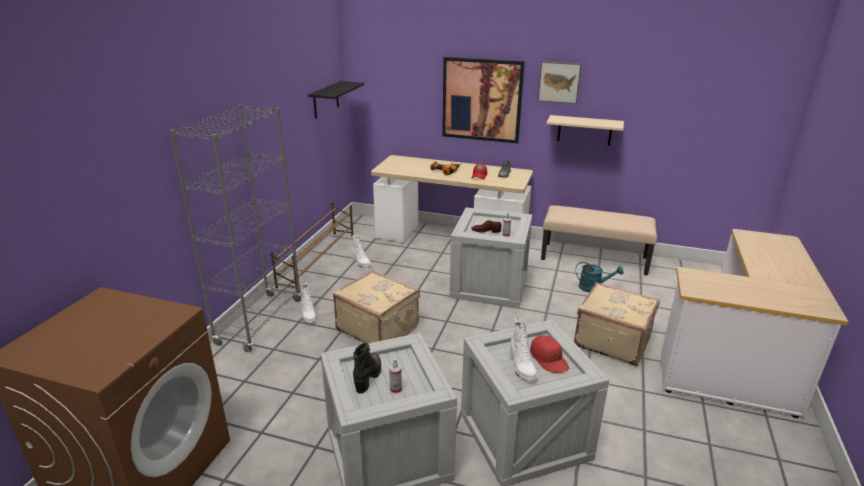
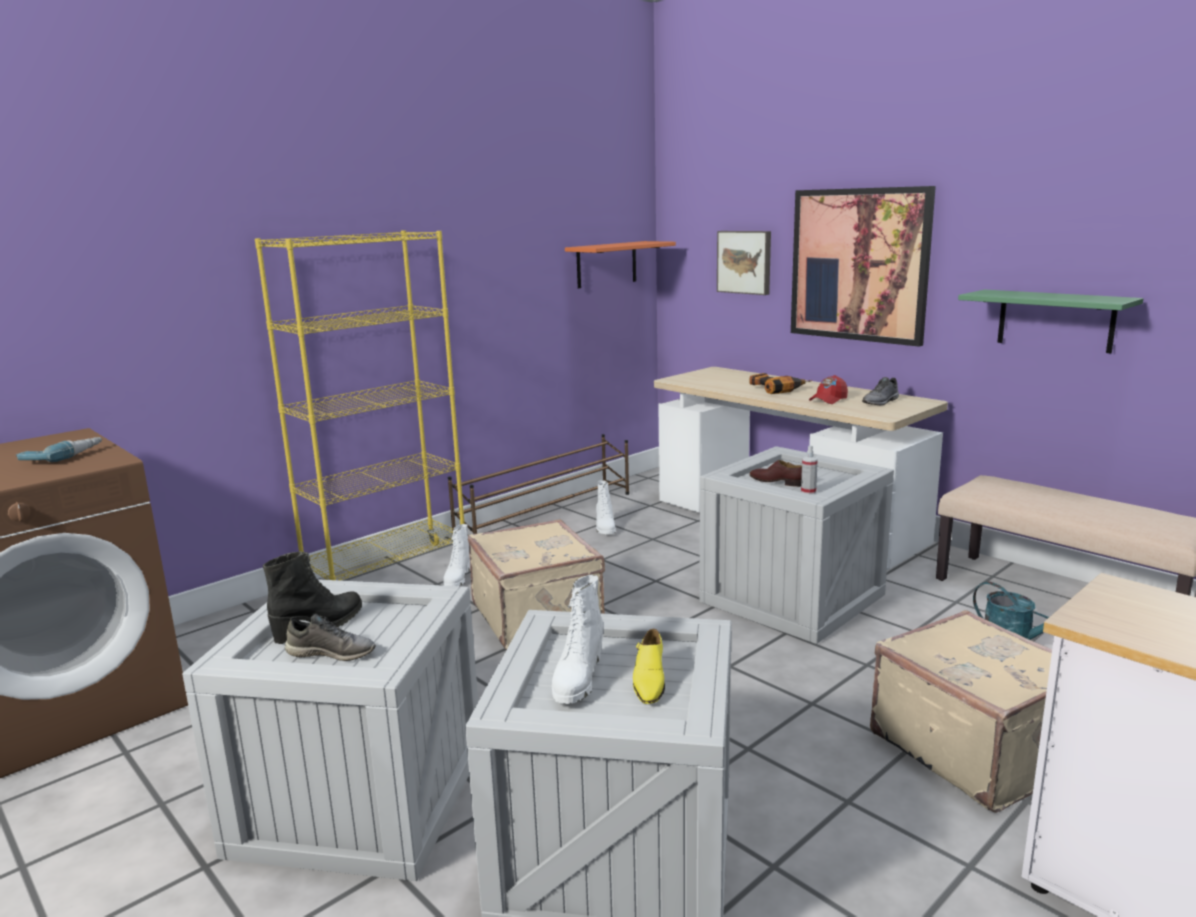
camera: 30 degrees right, 10 degrees down
(134, 316) = (62, 456): none -> power drill
(260, 321) = (388, 572): grey bookcase -> yellow bookcase
(326, 99) = (606, 264): black shelf -> orange shelf
(395, 389) = (332, 653): spray bottle -> grey shoe
(549, 359) = (649, 681): red cap -> yellow shoe
(559, 82) = (1002, 221): picture -> picture (745, 262)
(584, 130) = (1055, 320): beige shelf -> green shelf

